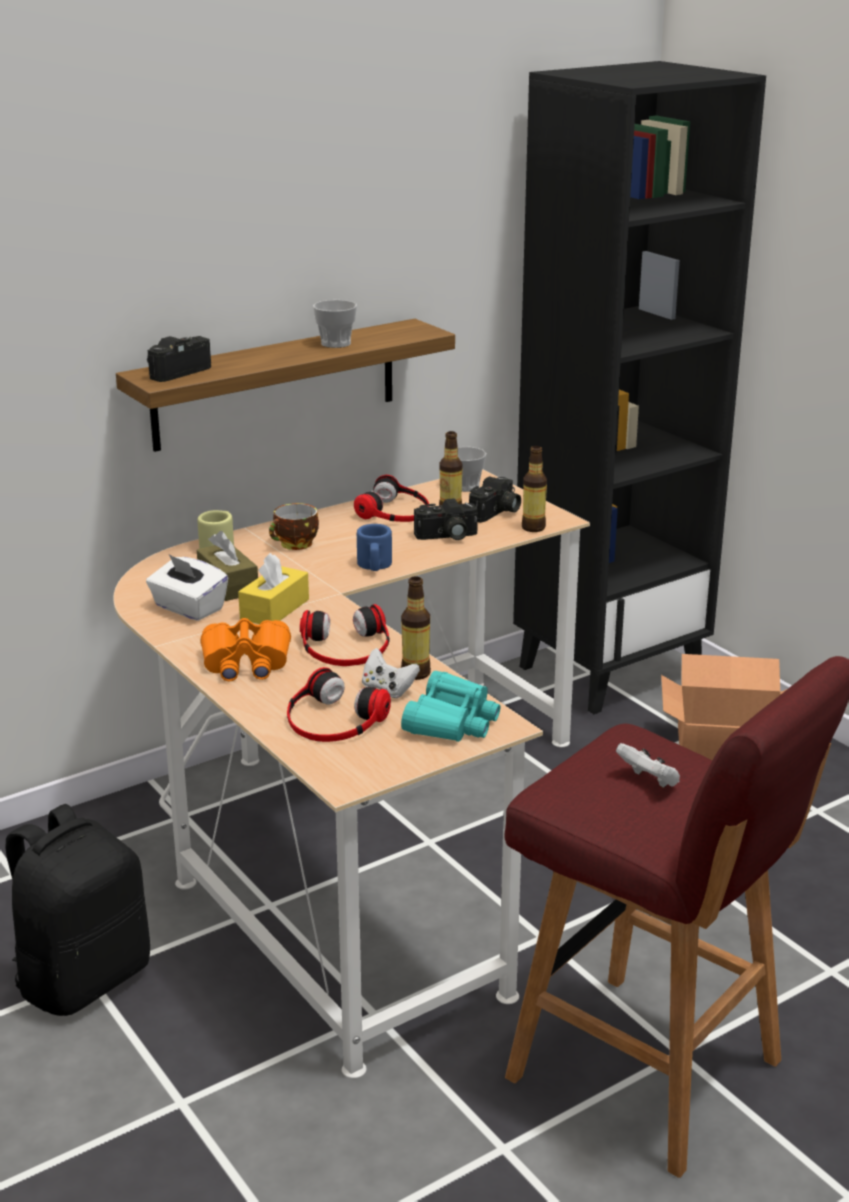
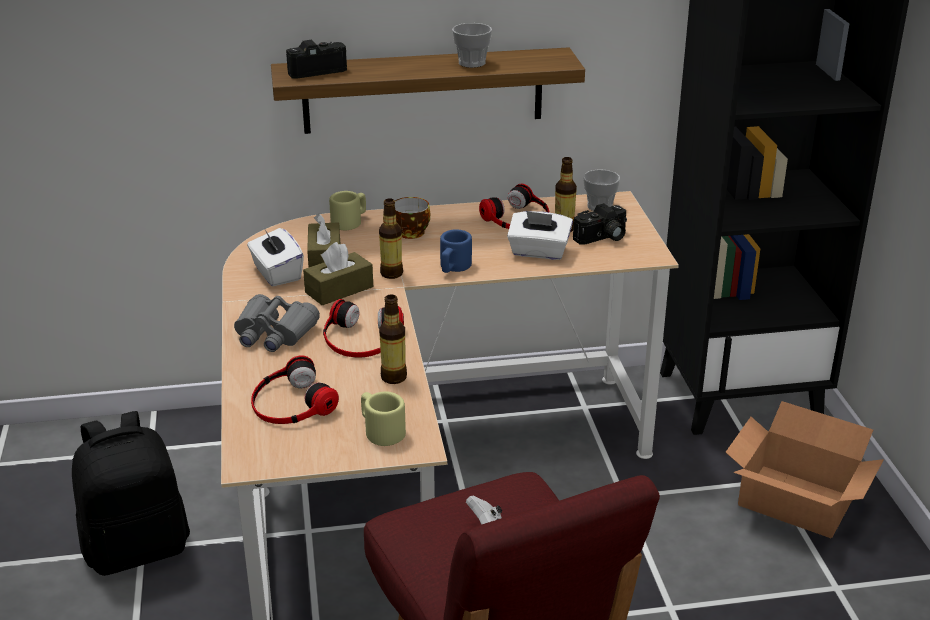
camera: 25 degrees right, 5 degrees up
(246, 663) = (274, 333): orange binoculars -> grey binoculars
(274, 609) = (339, 290): yellow tissue box -> brown tissue box
(388, 689) = (358, 386): white game controller -> none
(447, 536) = (539, 252): camera -> white tissue box
(452, 721) = (380, 431): turquoise binoculars -> beige mug
(533, 528) = (621, 259): bottle -> bottle (391, 273)

